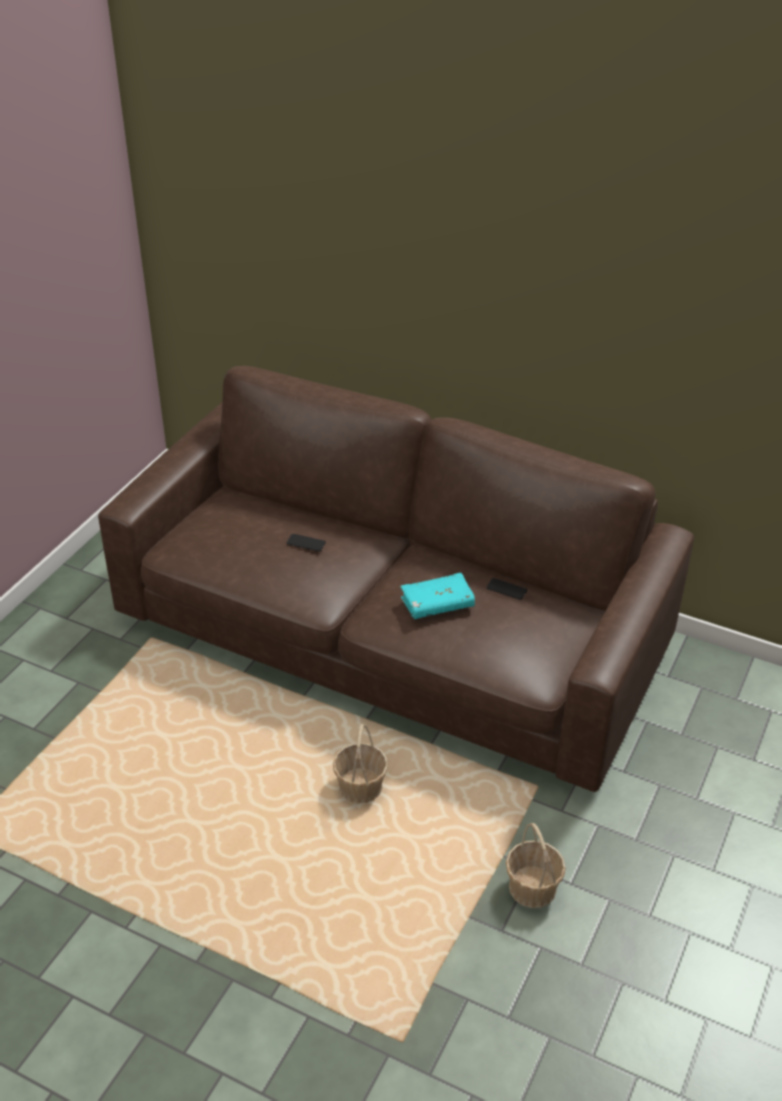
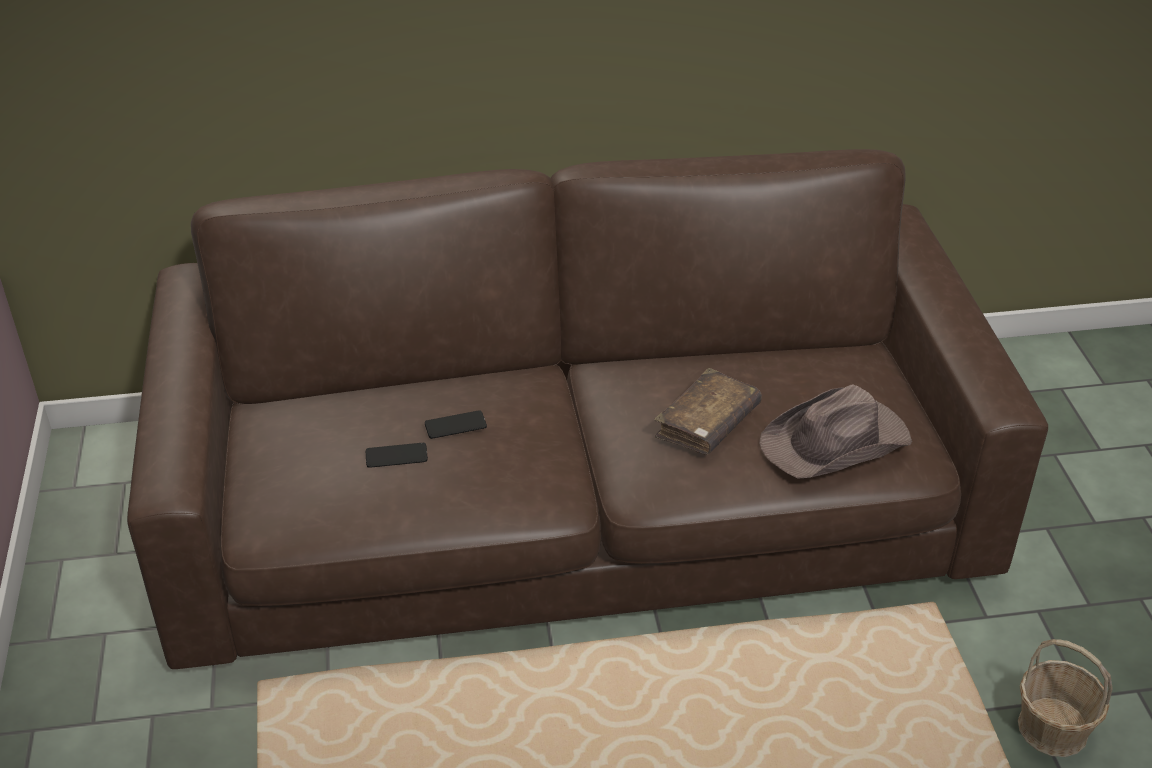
camera: 35 degrees left, 0 degrees up
(360, 787) = (742, 725): basket -> none
(437, 604) = (707, 423): turquoise book -> brown book
(498, 649) = (836, 442): none -> brown hat
(506, 589) = (759, 368): phone -> phone (396, 456)

